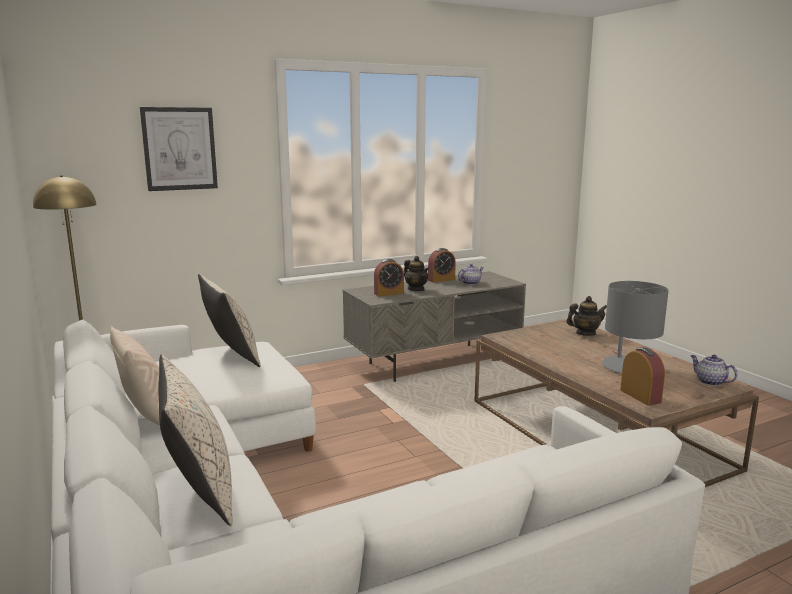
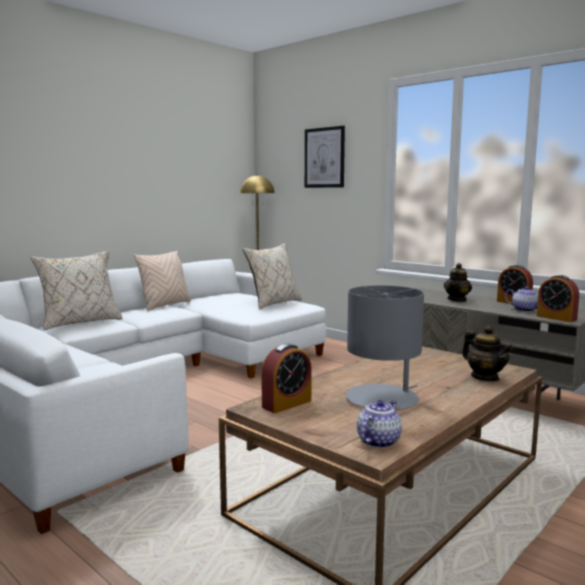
camera: 70 degrees right, 5 degrees down
(389, 293) = (425, 296): alarm clock -> alarm clock (556, 318)

